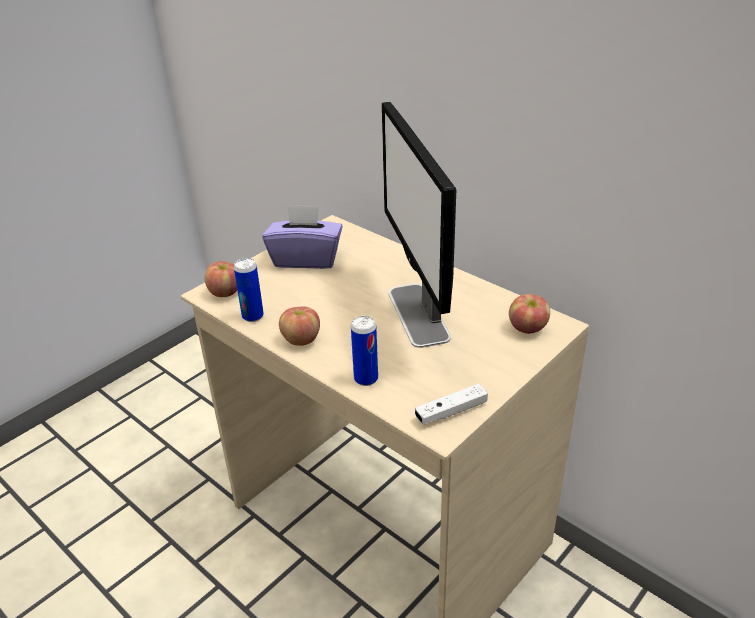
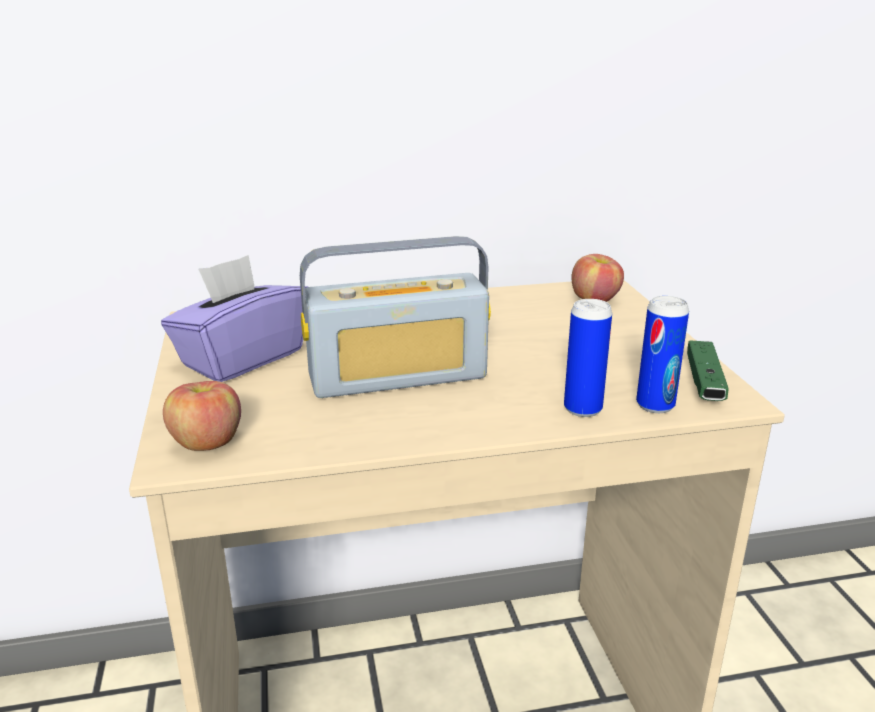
camera: 55 degrees left, 10 degrees down
(253, 316) = (314, 441): can -> can (655, 405)
(301, 340) = (433, 423): apple -> none
(336, 308) = (398, 377): none -> radio
(418, 315) = (491, 338): monitor -> none
(451, 411) = (704, 382): white game controller -> green game controller

